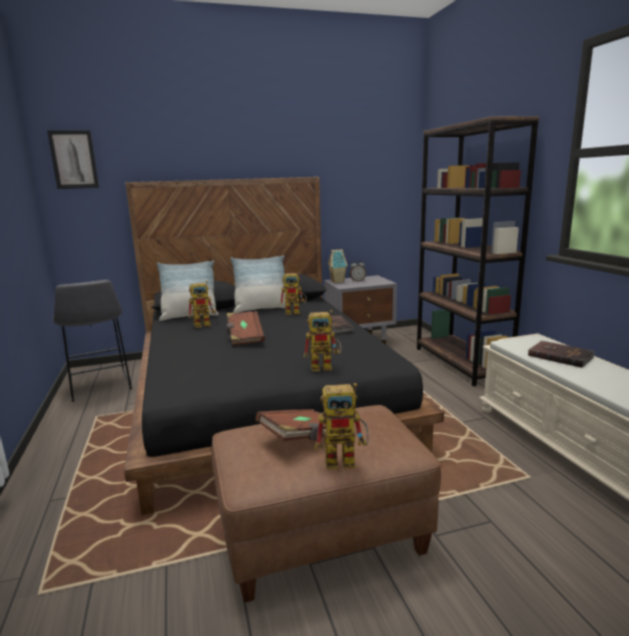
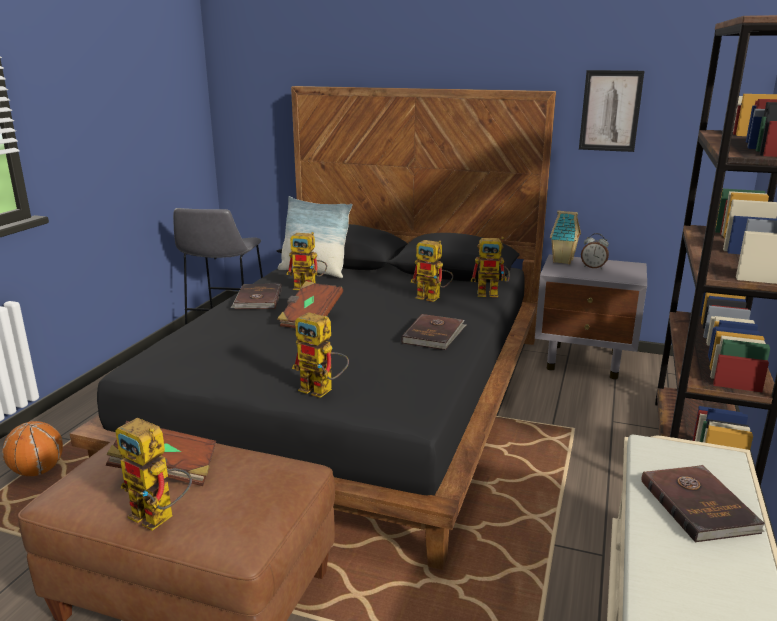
camera: 35 degrees right, 5 degrees up
(67, 529) = (38, 471): none -> basketball
(74, 159) = (246, 55): picture -> picture (610, 111)
(182, 338) = (257, 299): none -> brown book
(261, 309) = (403, 281): pillow -> none
(324, 303) = (492, 293): none -> toy robot

